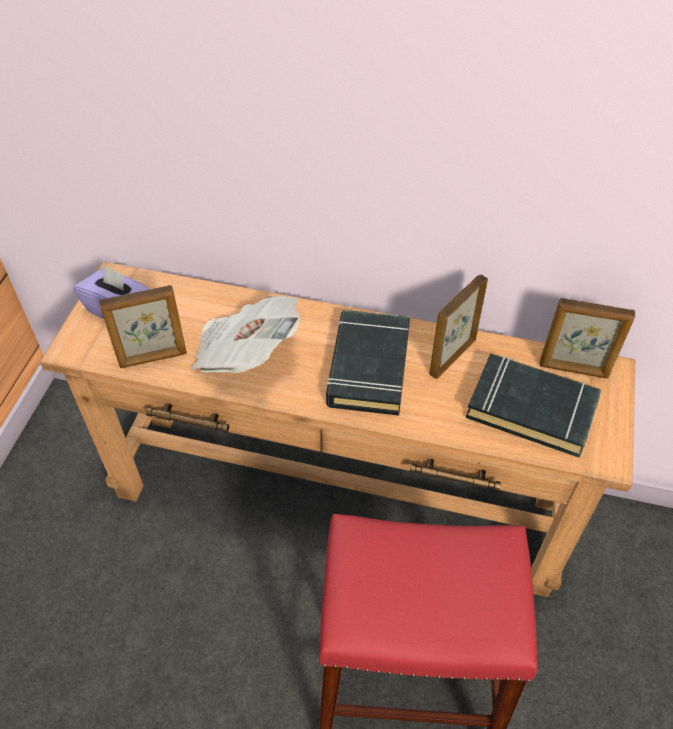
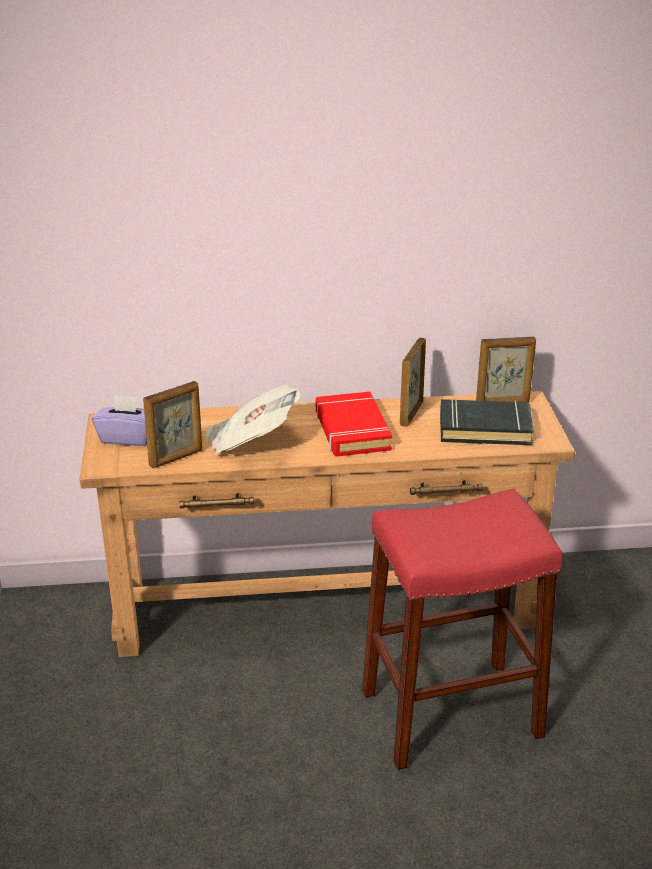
camera: 20 degrees left, 20 degrees down
(368, 367) = (351, 430): black book -> red book

